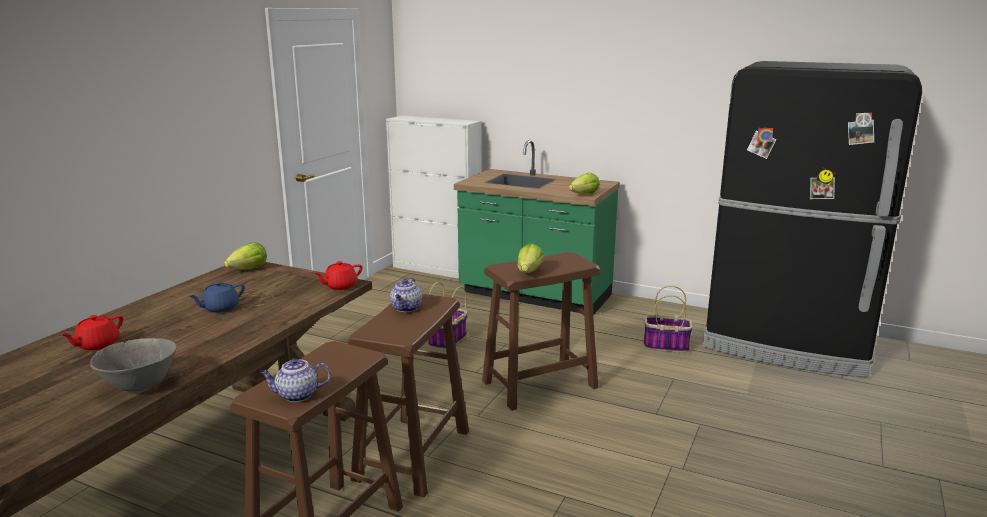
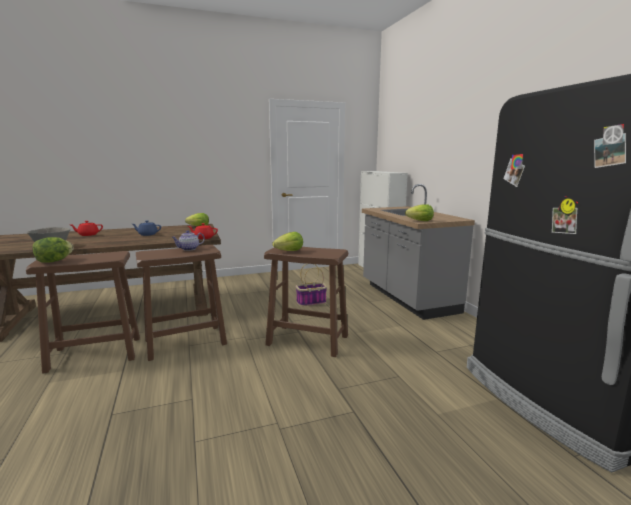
camera: 45 degrees right, 5 degrees down
(296, 395) = (54, 261): teapot -> lettuce
(534, 295) = (407, 298): green counter -> grey counter
(665, 346) = (437, 355): basket -> none

